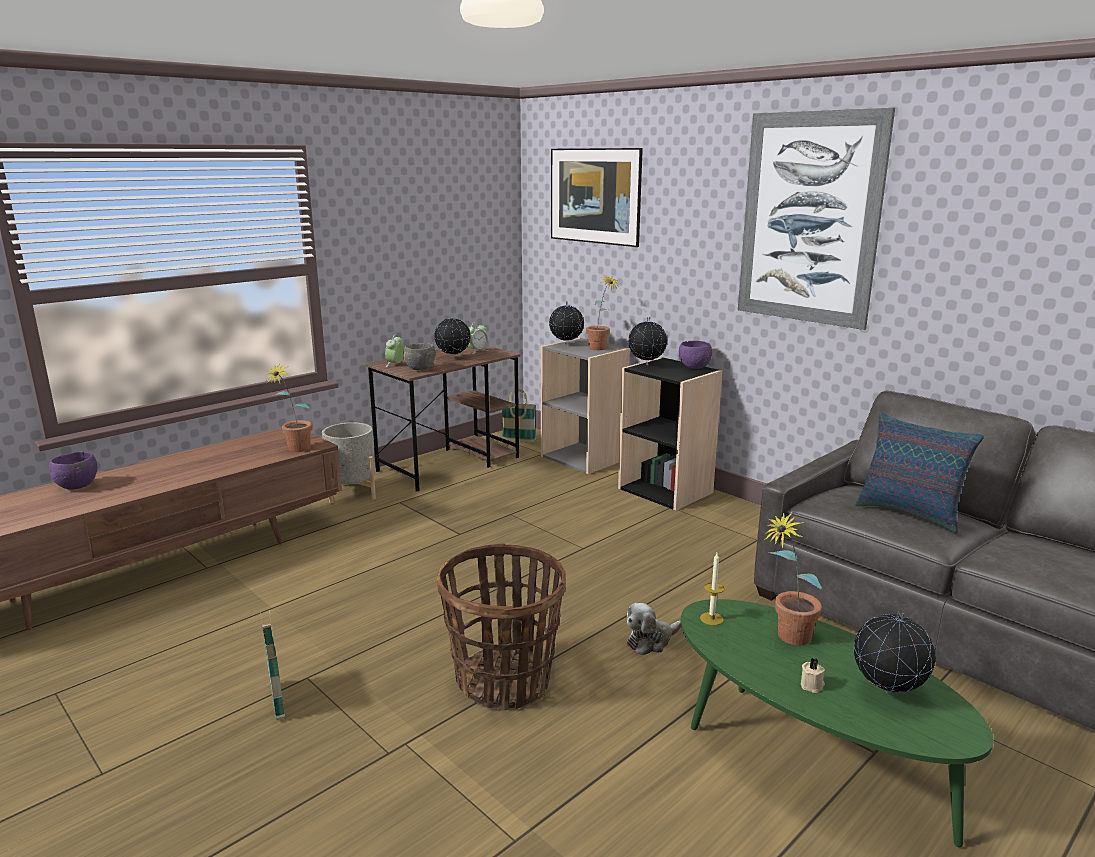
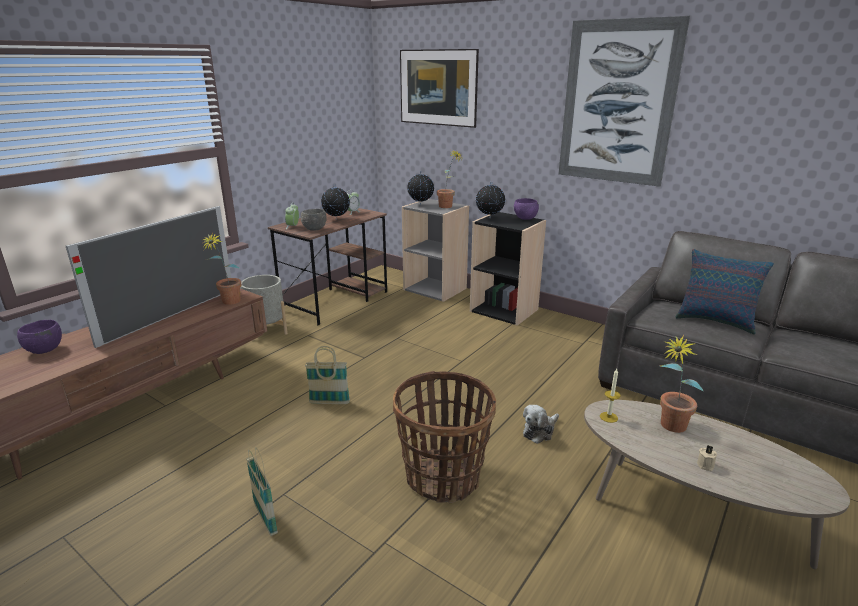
camera: 10 degrees left, 5 degrees up
(225, 459) = (171, 315): none -> television
(519, 440) = (382, 278): basket -> basket (329, 402)
(807, 760) = (686, 514): green coffee table -> beige coffee table
(887, 693) = (759, 465): globe -> none

